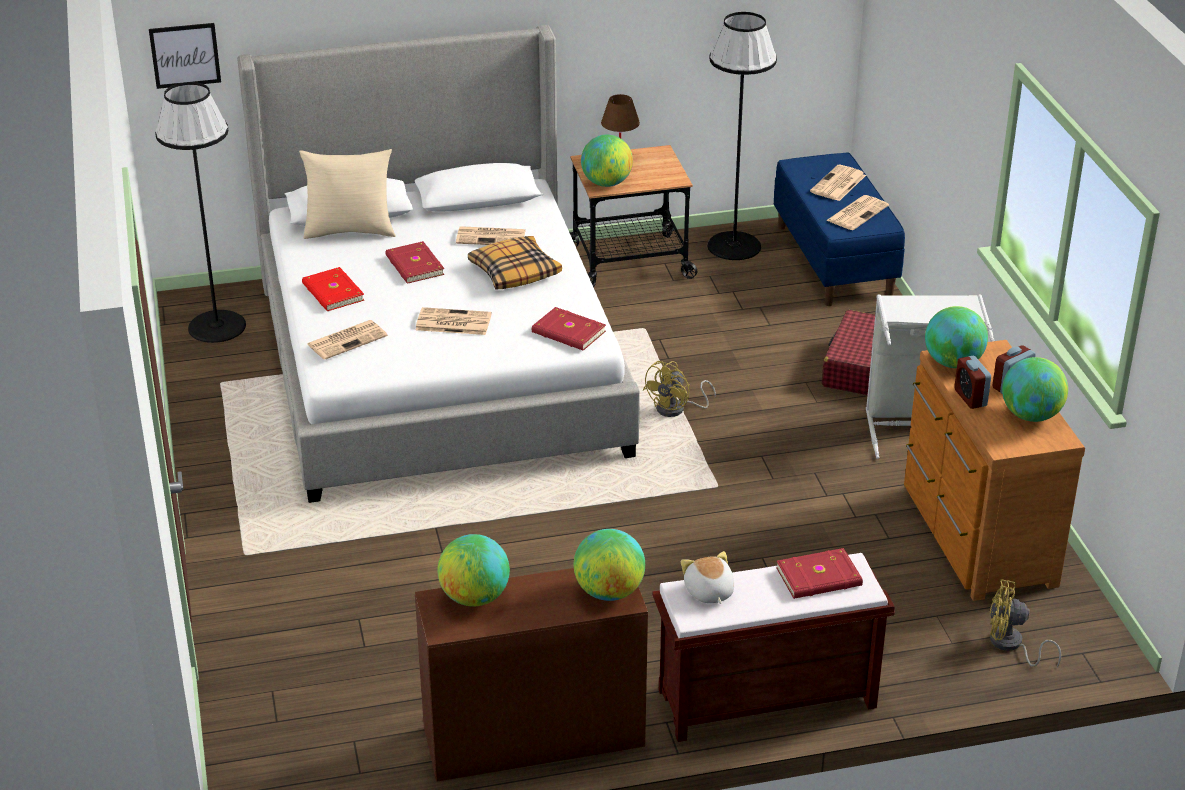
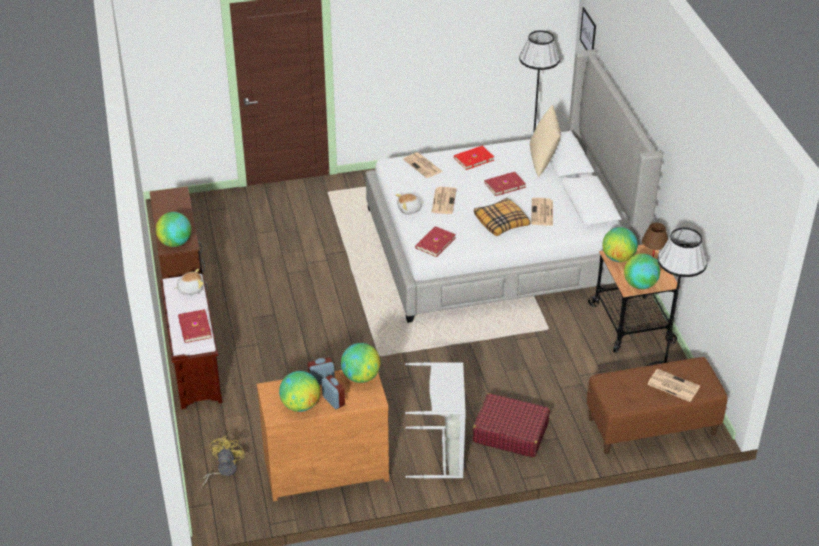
camera: 90 degrees right, 5 degrees up
(473, 357) = (409, 209): none -> plush toy
(474, 597) = (179, 203): globe -> globe (640, 285)
(676, 409) = (458, 341): yellow fan -> none
(835, 261) = (651, 426): blue bench -> brown bench
(857, 213) = (631, 392): newspaper -> none

